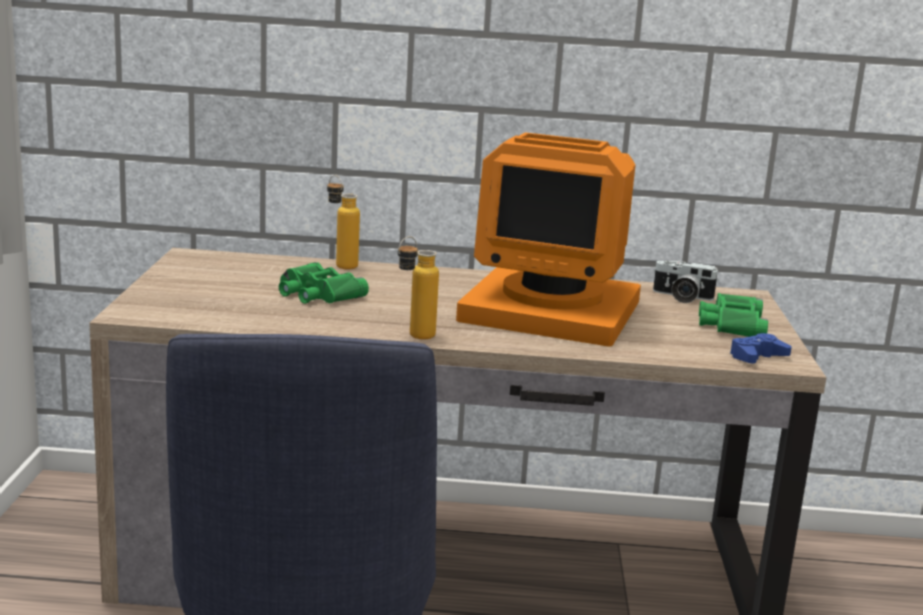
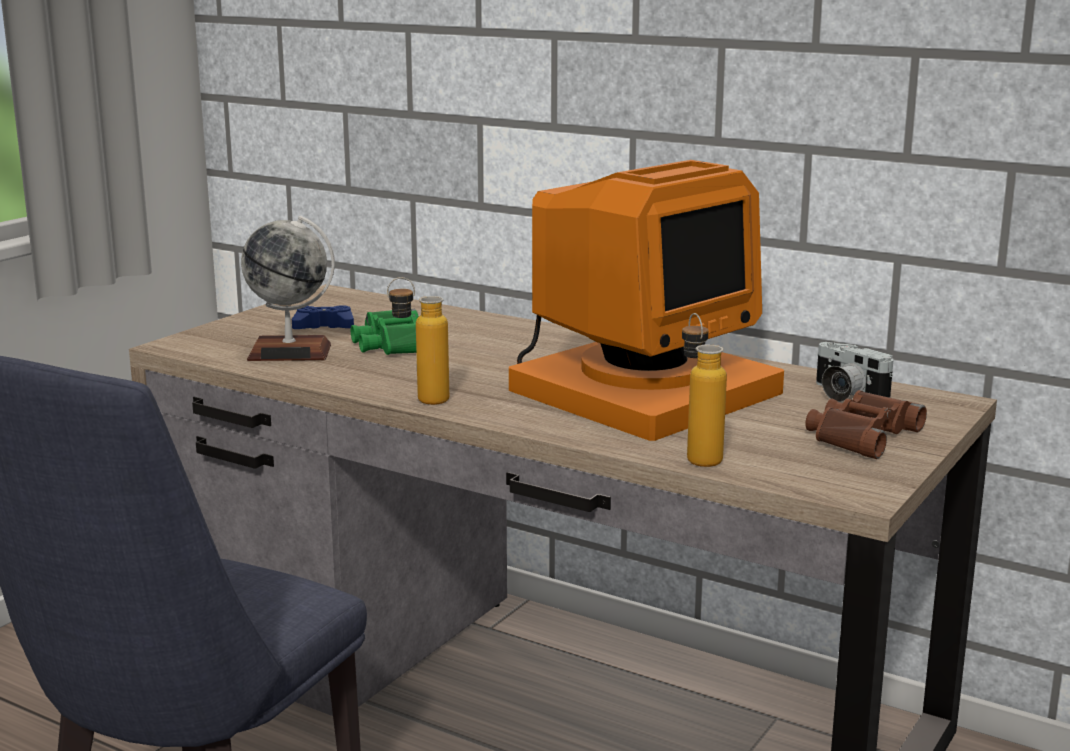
camera: 30 degrees right, 0 degrees up
(243, 310) = (290, 352): none -> globe
(340, 264) = (471, 316): bottle -> bottle (698, 456)
(552, 309) = (641, 389): monitor -> monitor turned 90 degrees counterclockwise
(731, 324) = (860, 435): green binoculars -> brown binoculars
(757, 357) = (827, 479): blue game controller -> blue game controller (324, 327)

